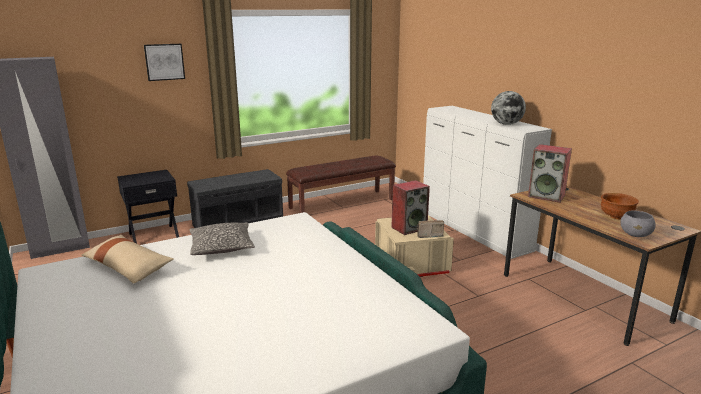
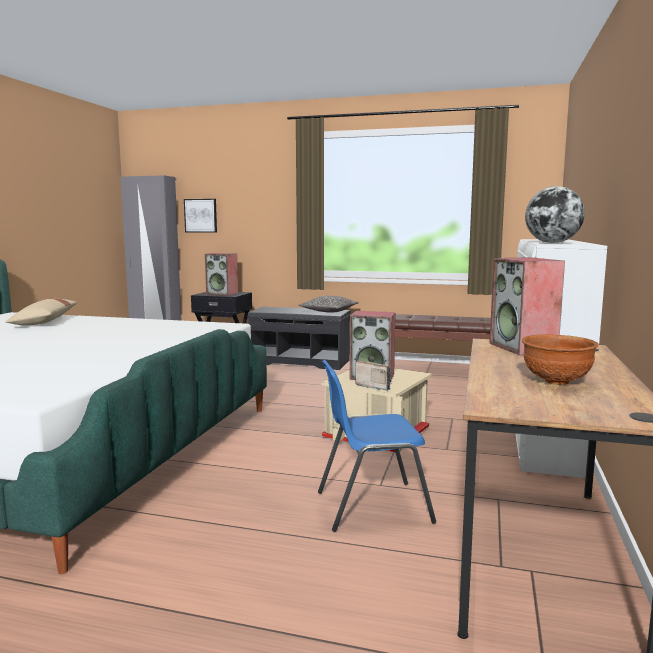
camera: 45 degrees right, 10 degrees down
(149, 178) = (222, 294): none -> speaker
(164, 62) = (261, 184): picture -> picture (201, 215)
(221, 247) = (121, 325): pillow -> pillow (328, 311)
(499, 309) = (371, 506): none -> blue chair
(635, 235) = (507, 399): grey bowl -> none

